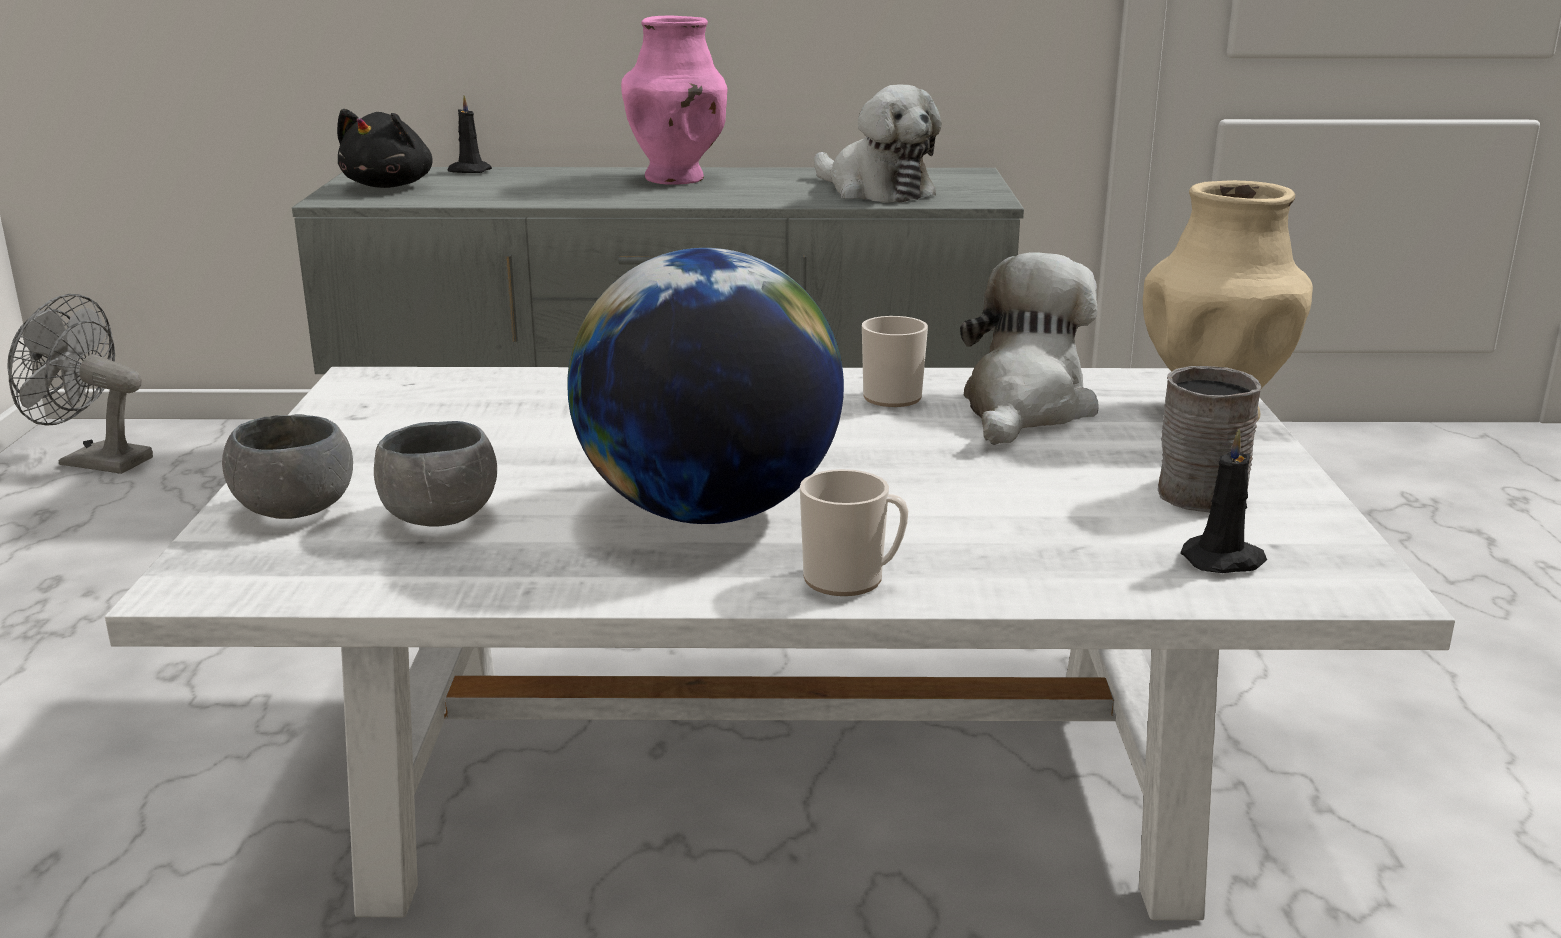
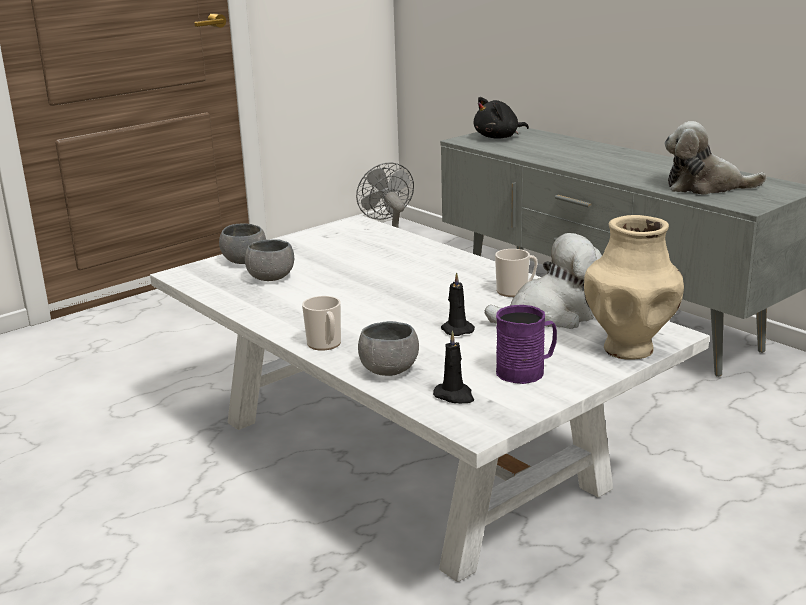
camera: 50 degrees right, 0 degrees up
(468, 171) = (548, 135): black candle -> black candle (456, 329)
(676, 179) = (627, 159): pink vase -> none
(708, 511) = (342, 306): globe -> none
(875, 191) = (705, 187): plush toy -> plush toy turned 90 degrees clockwise
(1050, 570) = (389, 370): none -> grey bowl
(1201, 488) = (526, 371): grey mug -> purple mug

